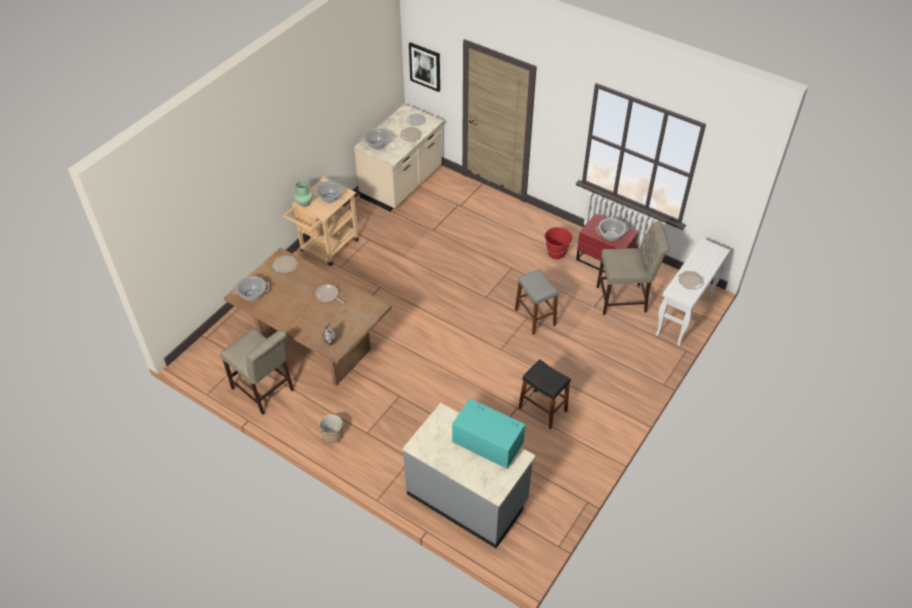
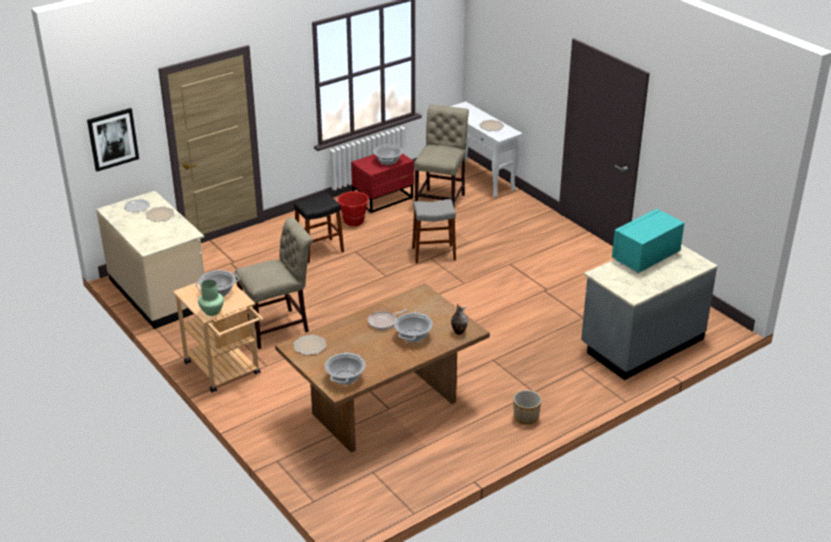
camera: 70 degrees left, 15 degrees down
(265, 391) = (435, 460): beige chair -> beige chair (279, 328)
(377, 145) = (157, 239): cooking pot -> cooking pot (413, 336)
(542, 409) = (553, 276): black stool -> black stool (319, 250)

